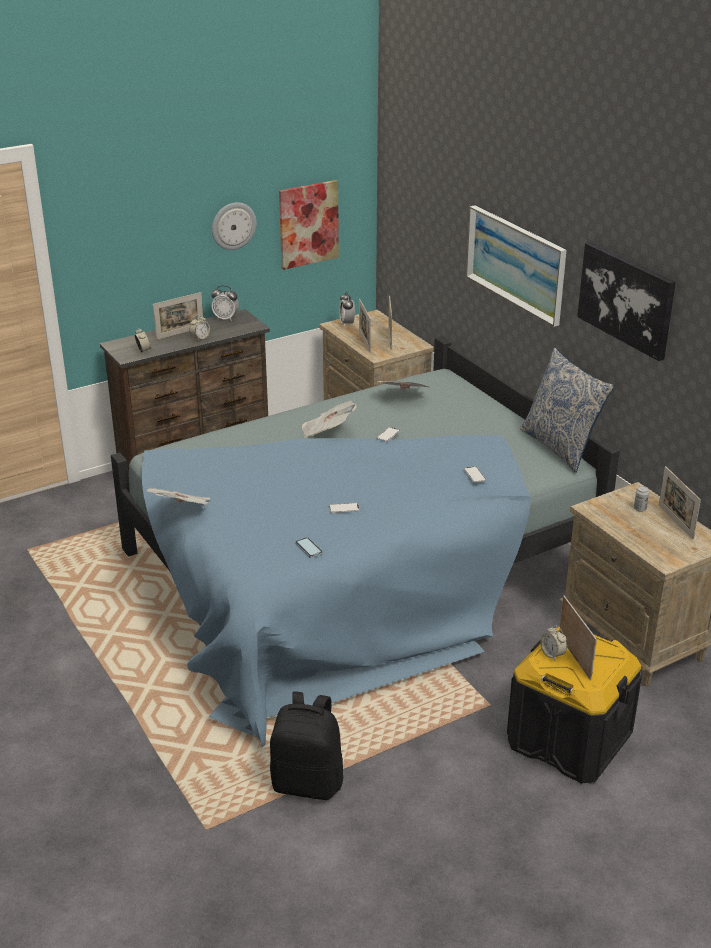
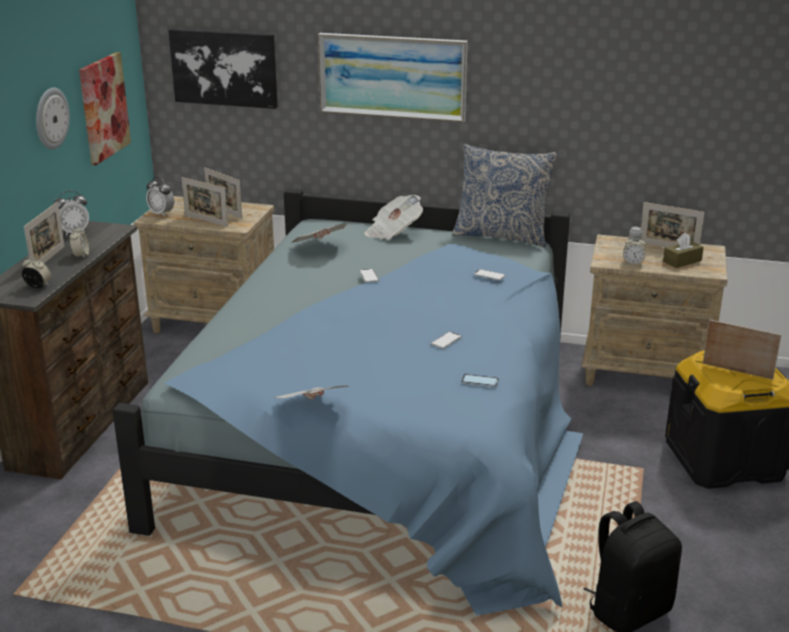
camera: 45 degrees left, 5 degrees down
(327, 432) = (308, 297): newspaper -> newspaper (393, 232)
(552, 654) = (723, 377): alarm clock -> alarm clock (633, 263)
(626, 299) = (557, 65): picture -> picture (224, 68)
(660, 539) = (682, 261): none -> brown tissue box

